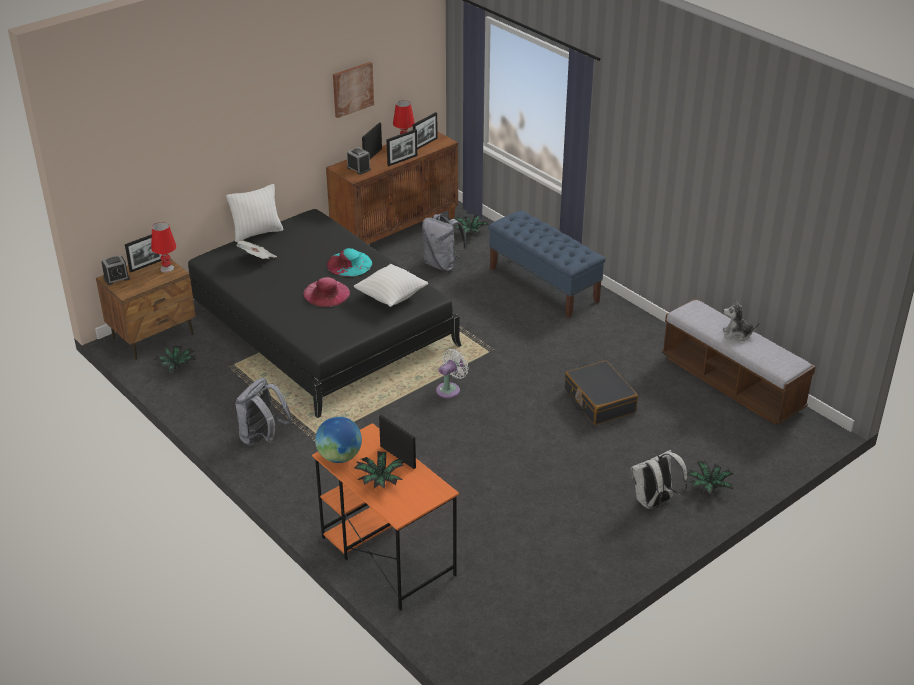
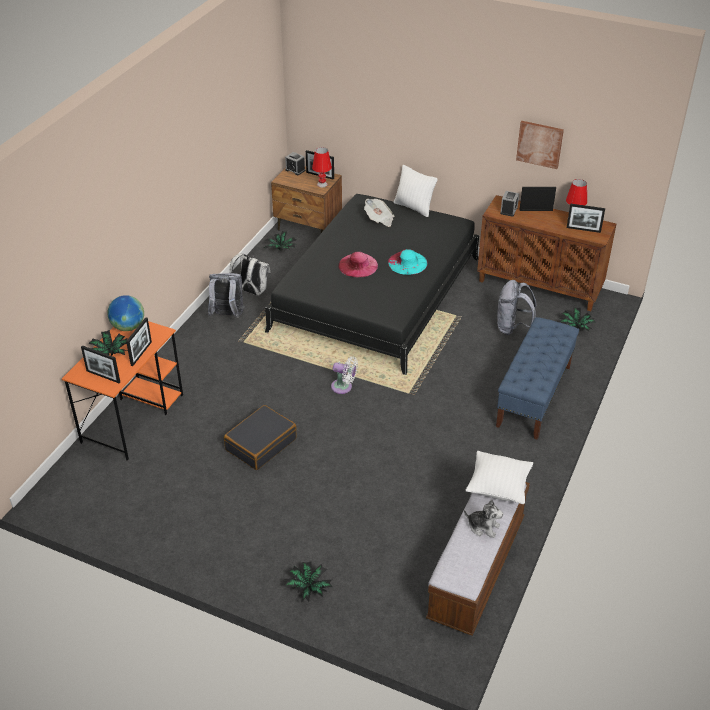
camera: 65 degrees right, 5 degrees up
(391, 297) = (379, 298): white pillow -> white pillow (498, 487)
(402, 160) = (543, 226): picture frame -> picture frame (103, 376)
(599, 401) = (386, 481): black suitcase -> black suitcase (260, 444)
(654, 502) = (267, 554): white backpack -> white backpack (252, 291)
(737, 334) = (483, 527): plush toy -> plush toy turned 135 degrees clockwise

